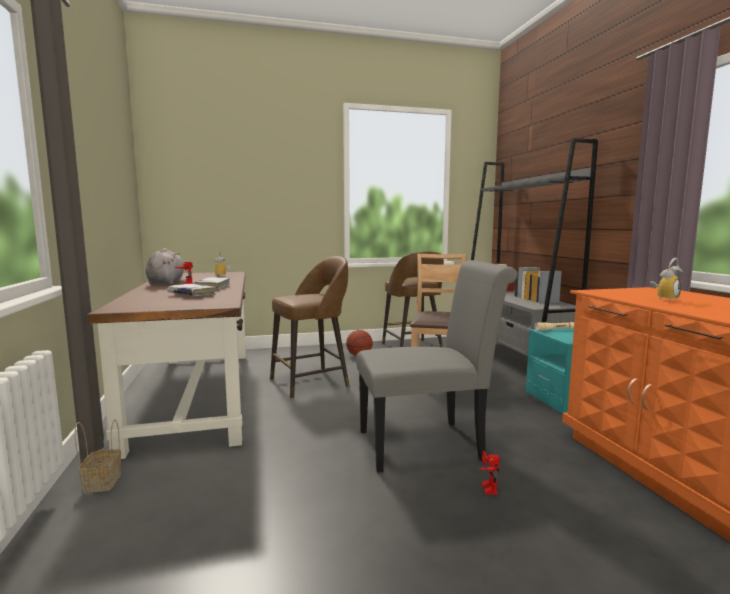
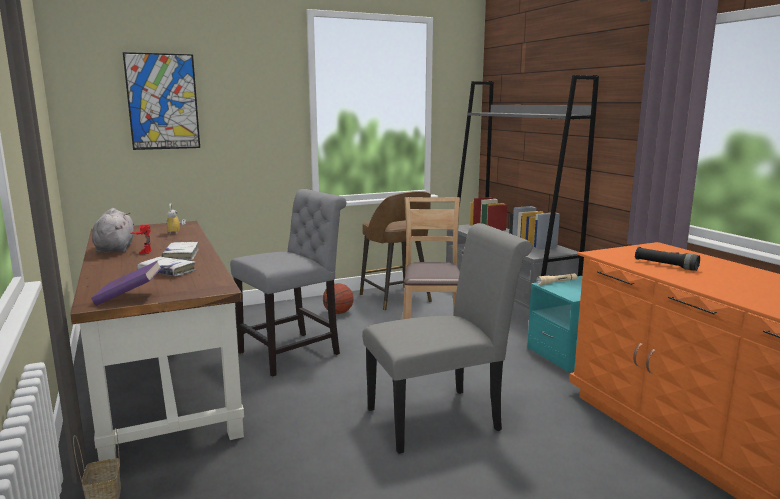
camera: 10 degrees left, 5 degrees up
(144, 307) = (129, 297): none -> purple book
(224, 175) = (163, 102): none -> picture
(311, 382) = (294, 352): brown stool -> grey chair
(486, 488) = (507, 459): toy robot -> none
(664, 299) = (665, 265): alarm clock -> black flashlight

